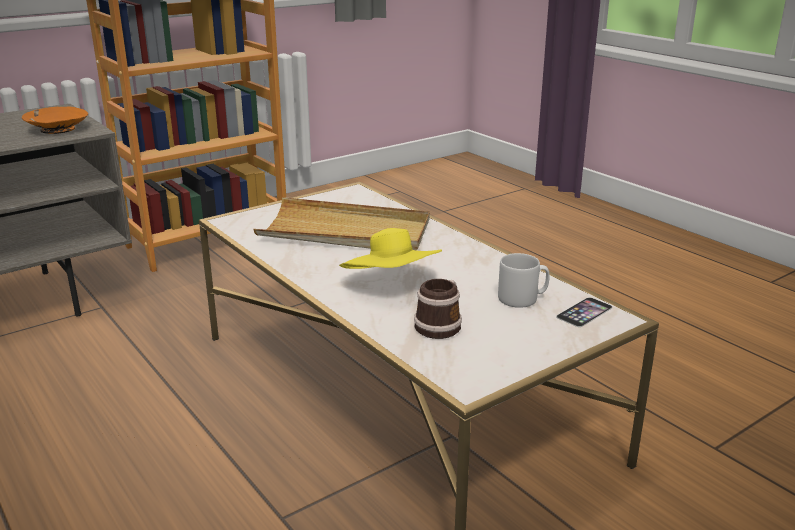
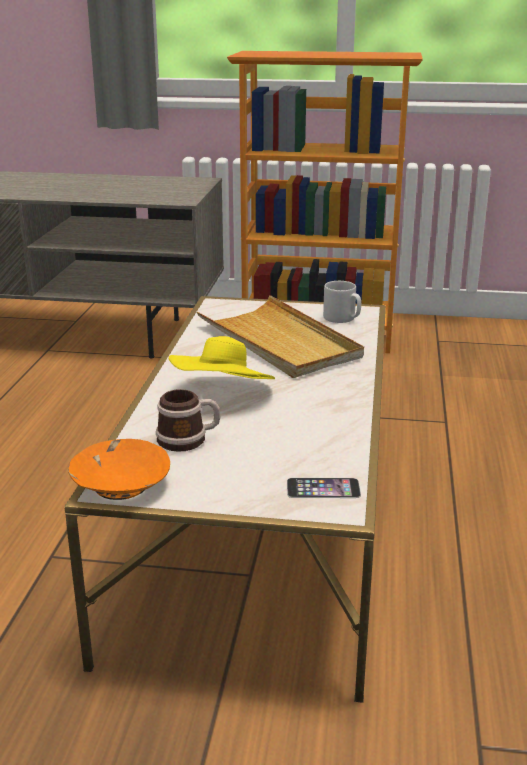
camera: 45 degrees right, 0 degrees up
(57, 129) = (167, 195): orange bowl -> orange bowl (120, 485)
(522, 299) = (296, 452): grey mug -> grey mug (342, 319)

